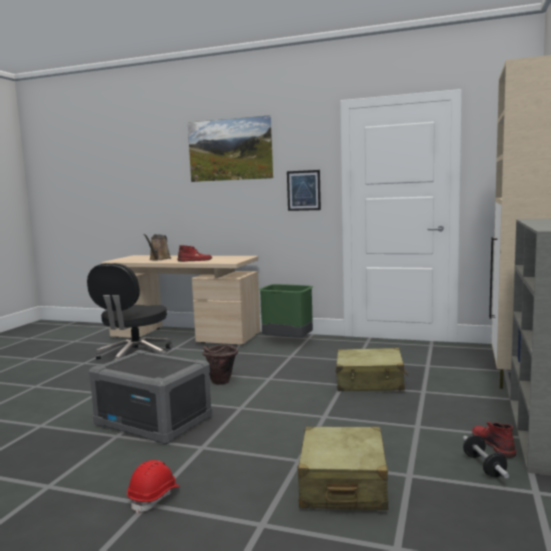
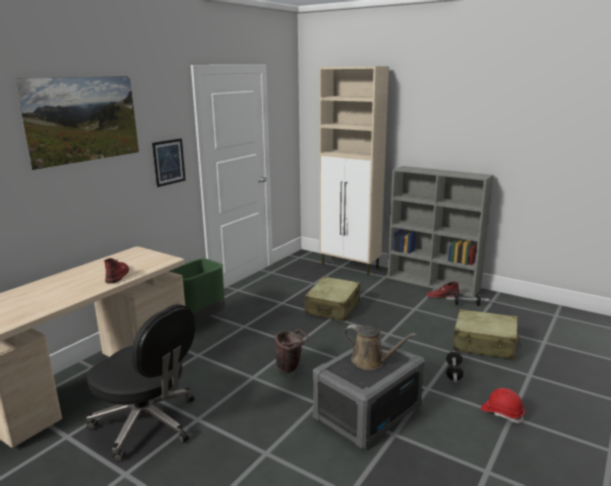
camera: 75 degrees left, 10 degrees up
(159, 259) = (54, 294): brown watering can -> brown watering can (371, 361)
(245, 461) = (453, 372): none -> dumbbell

